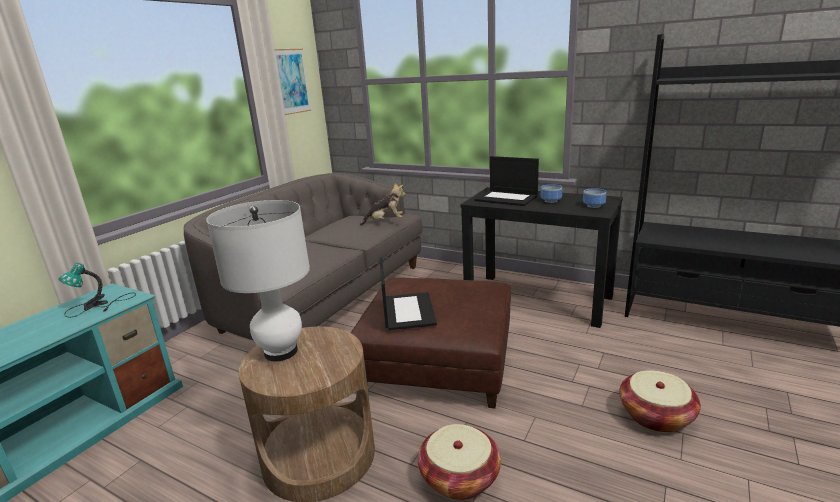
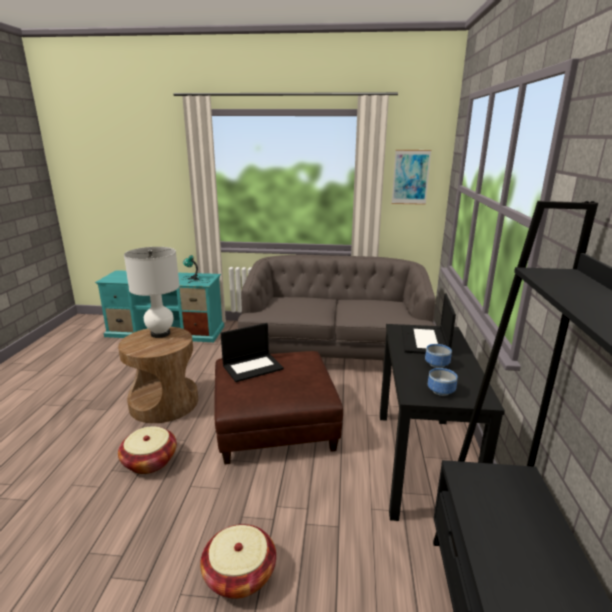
camera: 65 degrees right, 0 degrees up
(385, 222) = (388, 316): plush toy -> none

